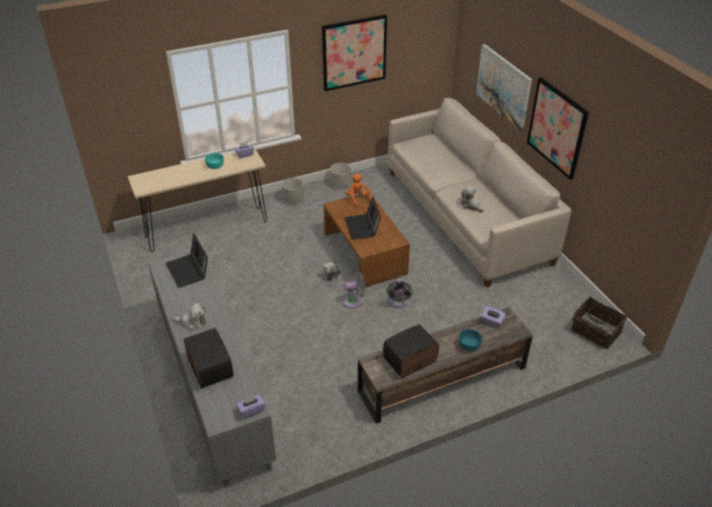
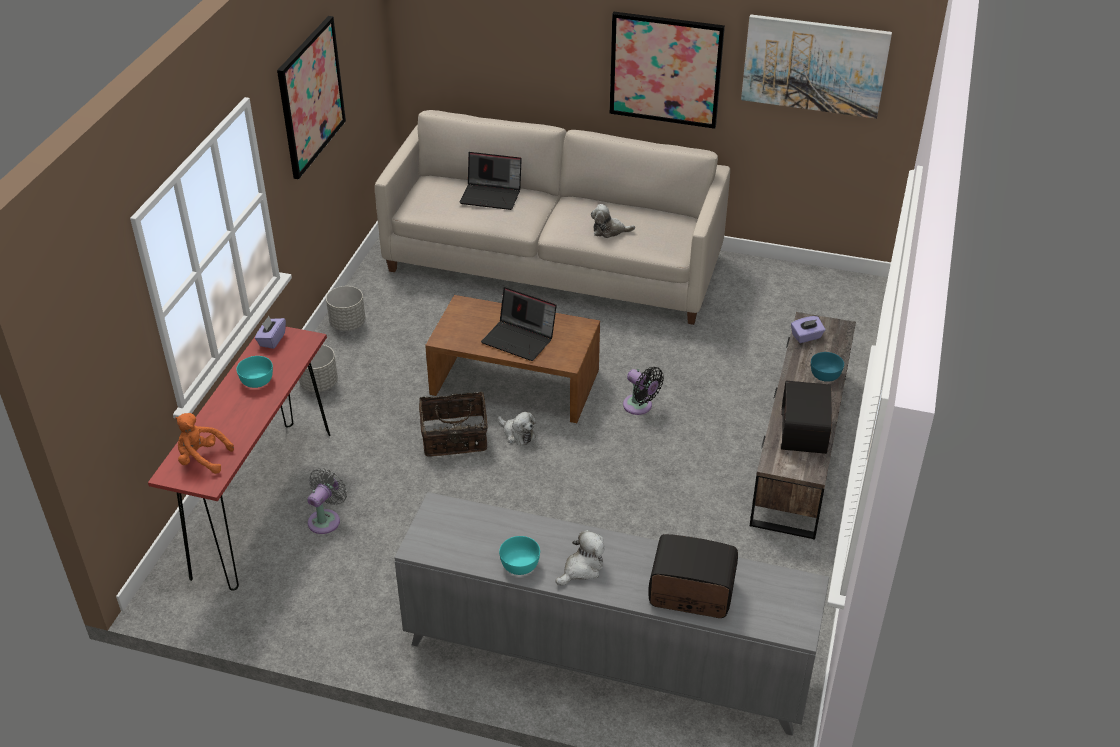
camera: 50 degrees left, 0 degrees up
(178, 301) = (520, 564): none -> turquoise bowl
(189, 271) = (466, 523): laptop -> laptop (492, 195)
(207, 229) = (263, 503): beige console table -> red console table
(251, 410) = (806, 589): purple tissue box -> none
(354, 301) = (593, 442): grey fan -> grey fan (326, 519)
(358, 199) = (457, 311): orange plush toy -> orange plush toy (202, 459)
(503, 86) = (530, 52): picture -> picture (814, 65)
(595, 332) = (845, 295): basket -> basket (454, 439)

